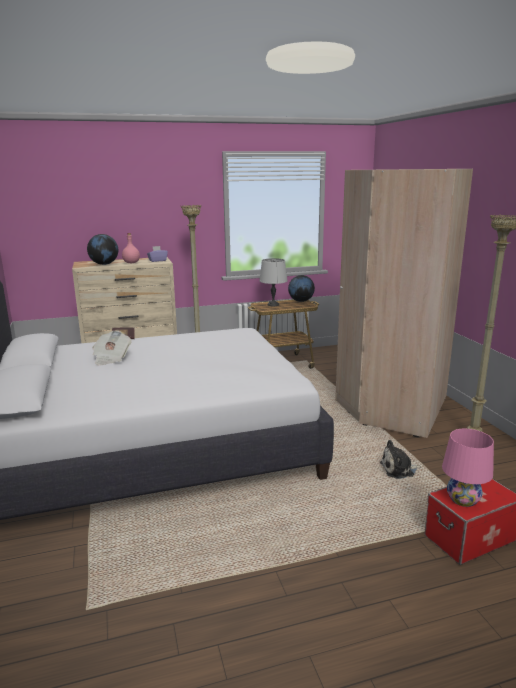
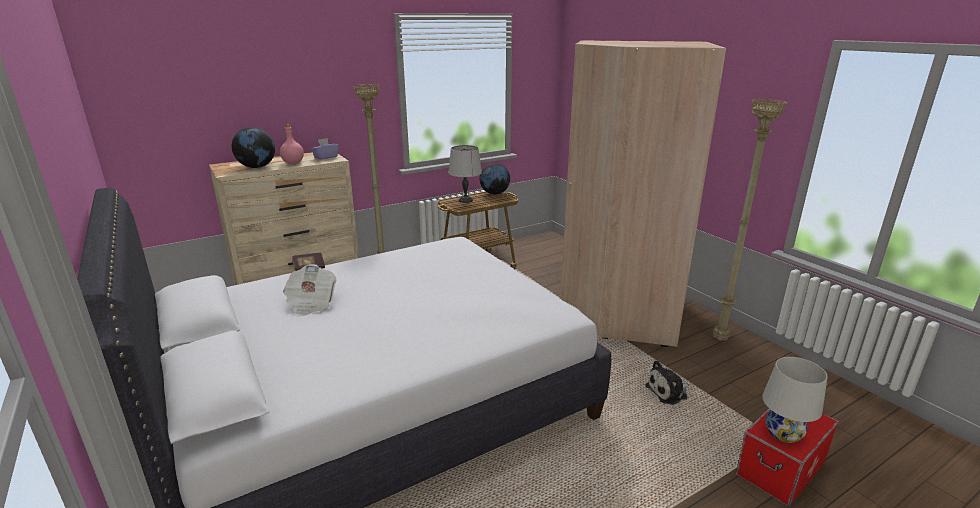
camera: 15 degrees left, 5 degrees up
(463, 499) = (783, 433): pink table lamp -> white table lamp

